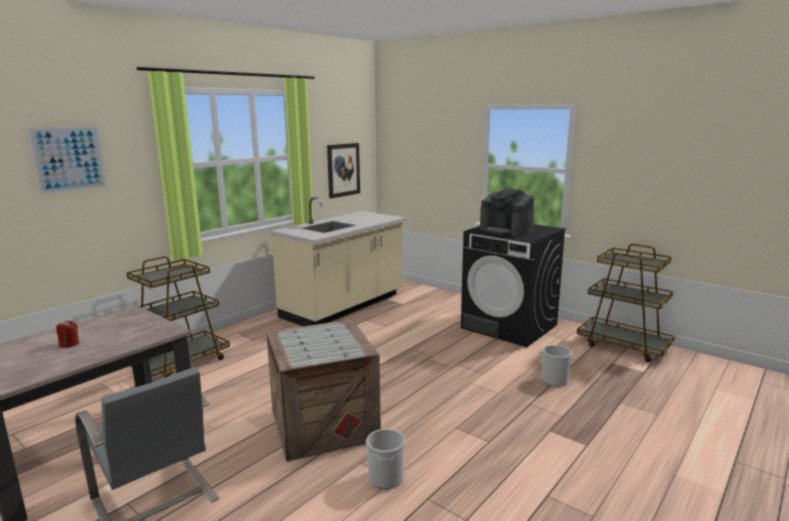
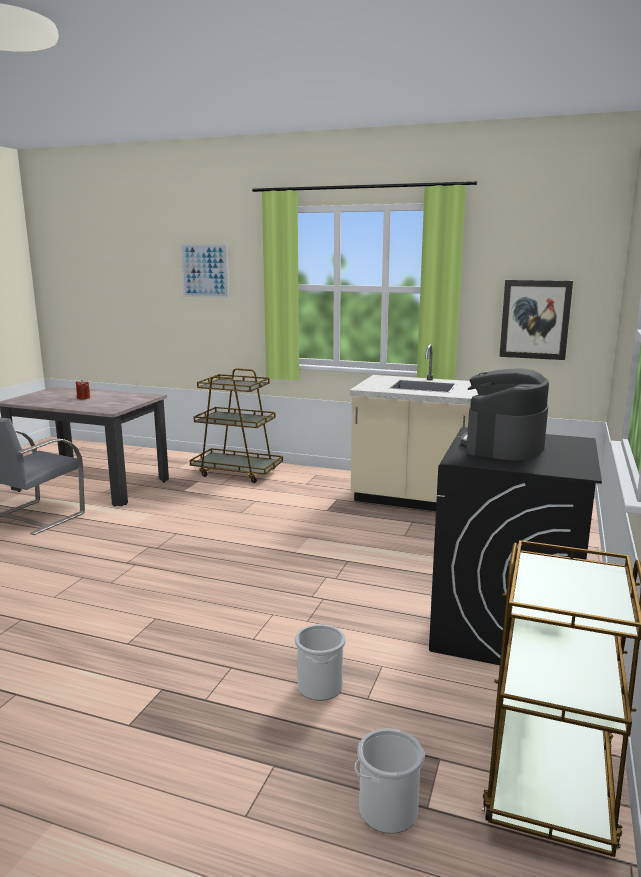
camera: 70 degrees right, 0 degrees up
(325, 423) = (149, 549): crate -> none
(385, 477) = (57, 593): bucket -> bucket (388, 810)

